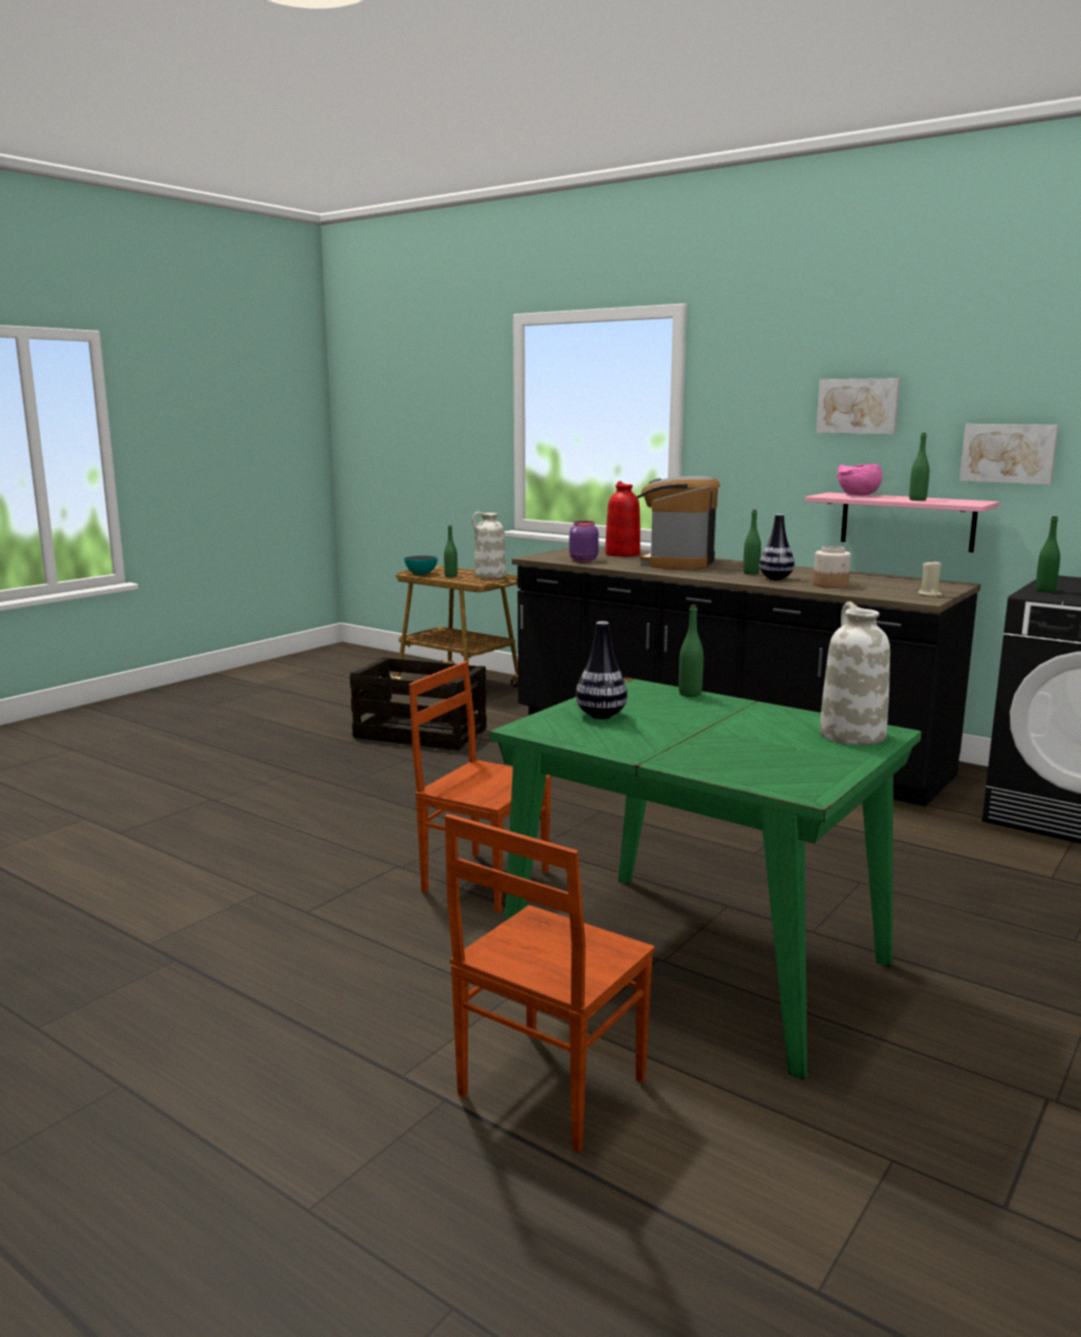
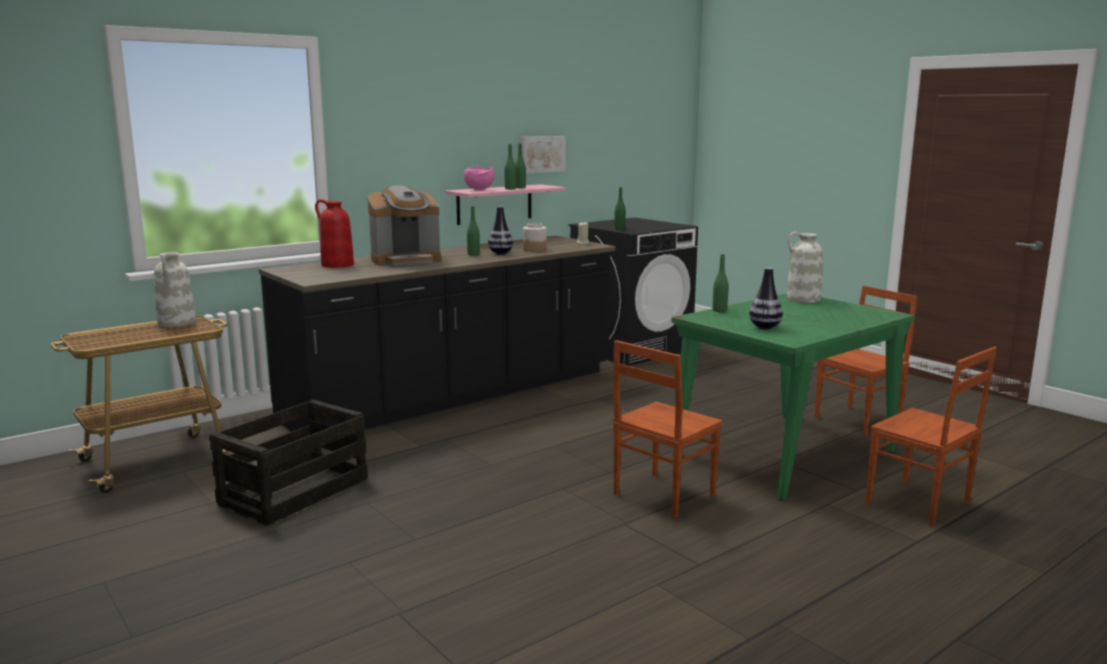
camera: 75 degrees left, 0 degrees up
(421, 574) = (101, 343): bowl -> none
(451, 576) = (140, 334): green bottle -> green bottle (510, 189)
(582, 560) = (356, 274): purple jar -> none
(677, 563) = (406, 260): coffee machine -> coffee machine turned 60 degrees counterclockwise
(858, 406) = (459, 126): picture -> none
(947, 1043) = (859, 421): none -> brown chair

